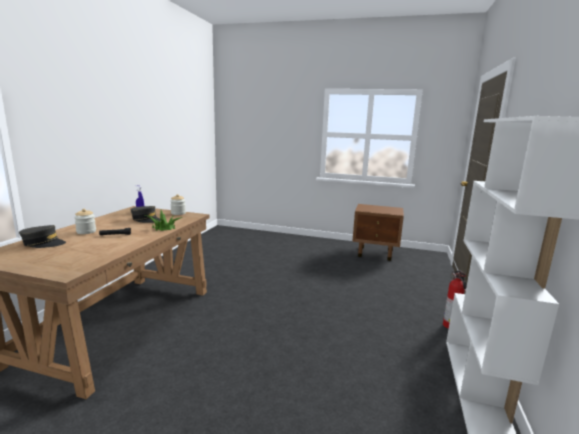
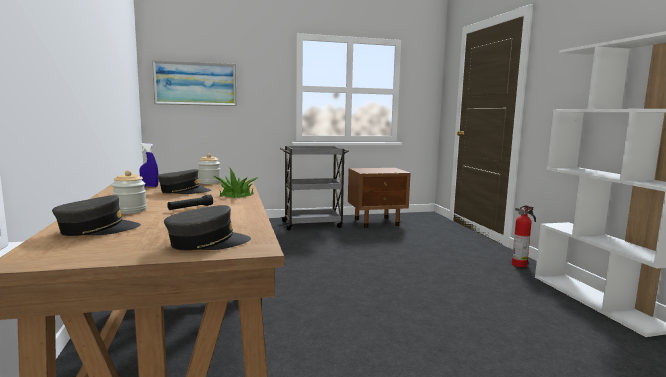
camera: 30 degrees left, 5 degrees down
(59, 264) = (208, 243): none -> grey cap
(249, 130) = (195, 84): none -> picture
(320, 246) = (313, 224): none -> grey cart

